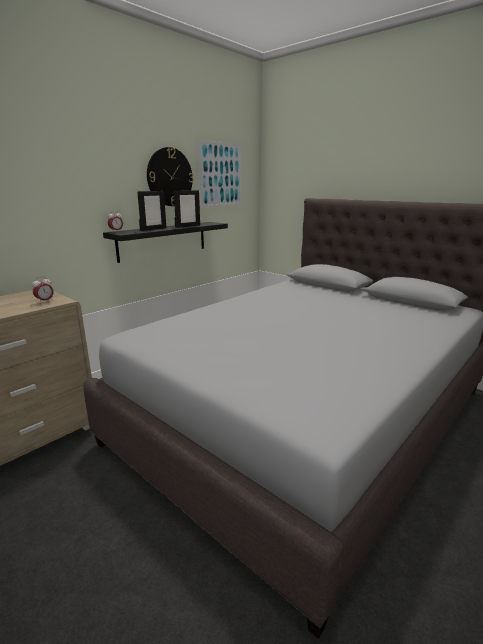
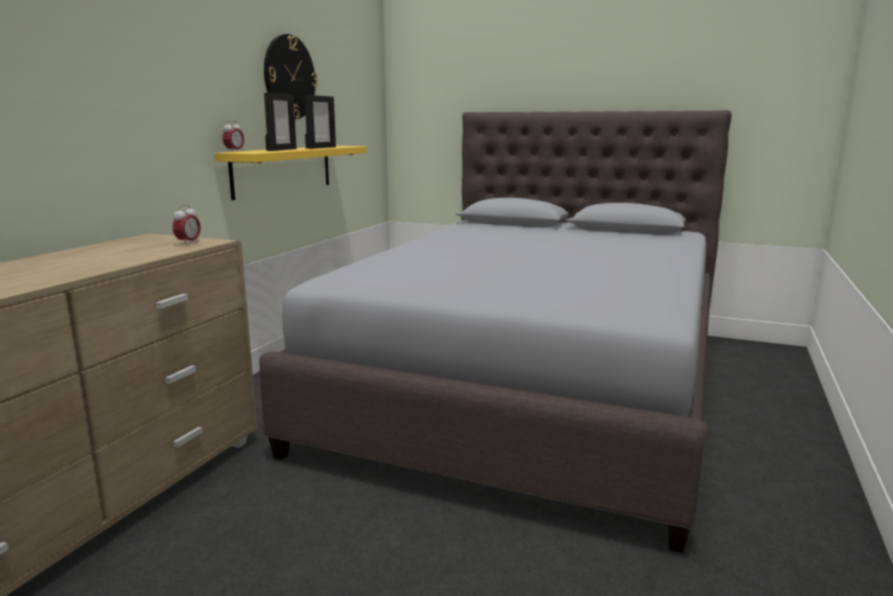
camera: 20 degrees left, 5 degrees down
(163, 240) = (283, 170): black shelf -> yellow shelf
(220, 174) = (344, 79): picture -> none

